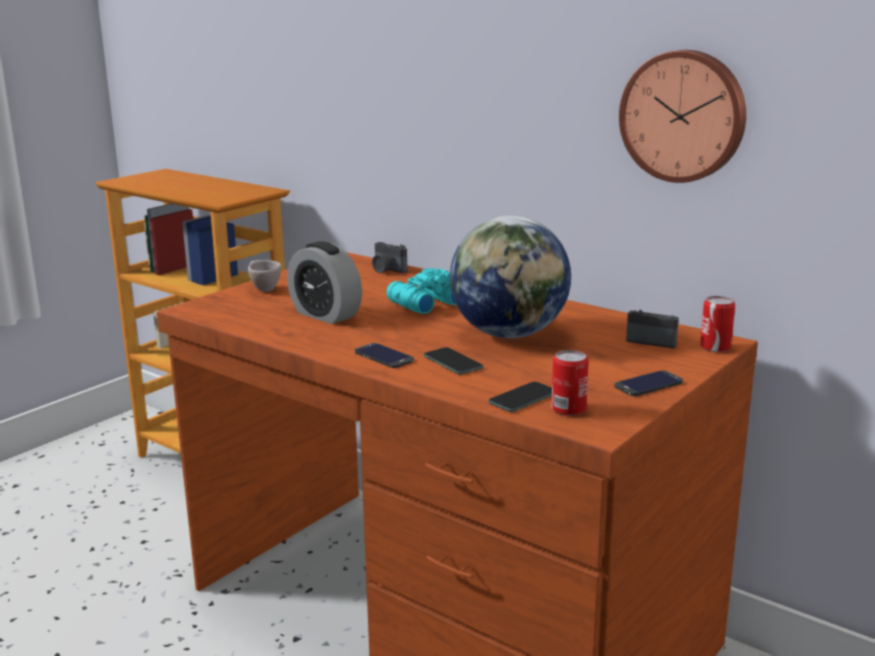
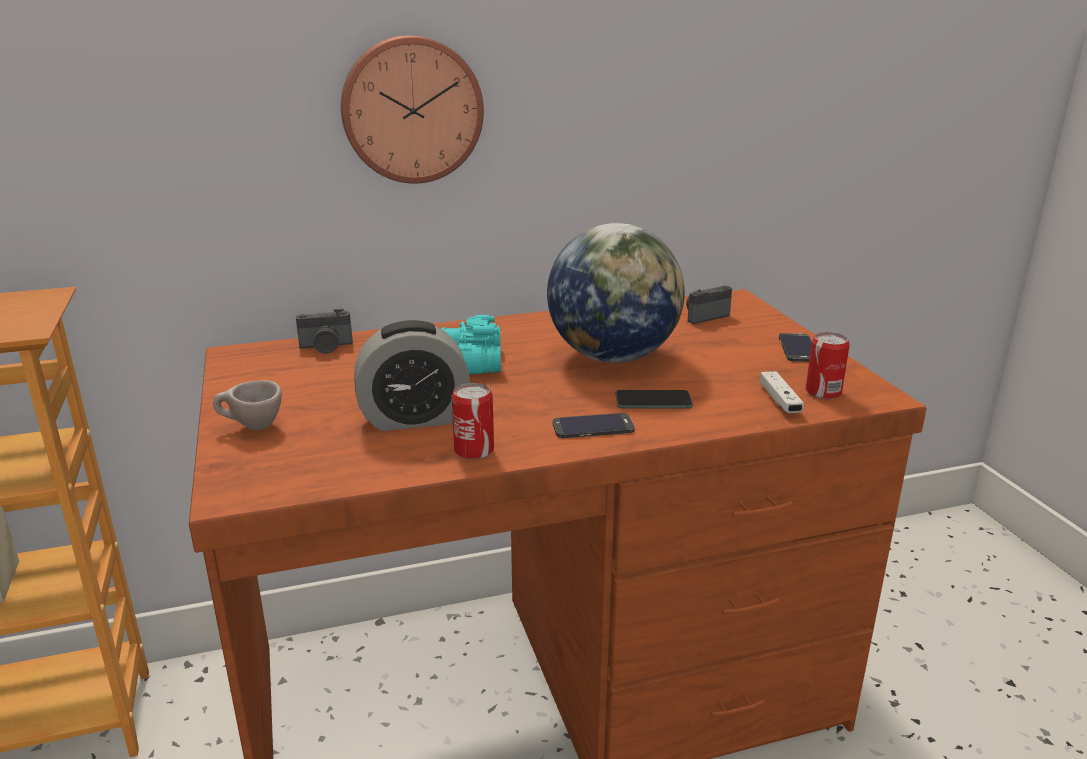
camera: 55 degrees left, 5 degrees up
(523, 398) = (779, 400): phone -> white game controller
(684, 116) = (666, 91): wall clock -> wall clock (411, 110)
(715, 347) = (744, 303): can -> can (474, 450)

